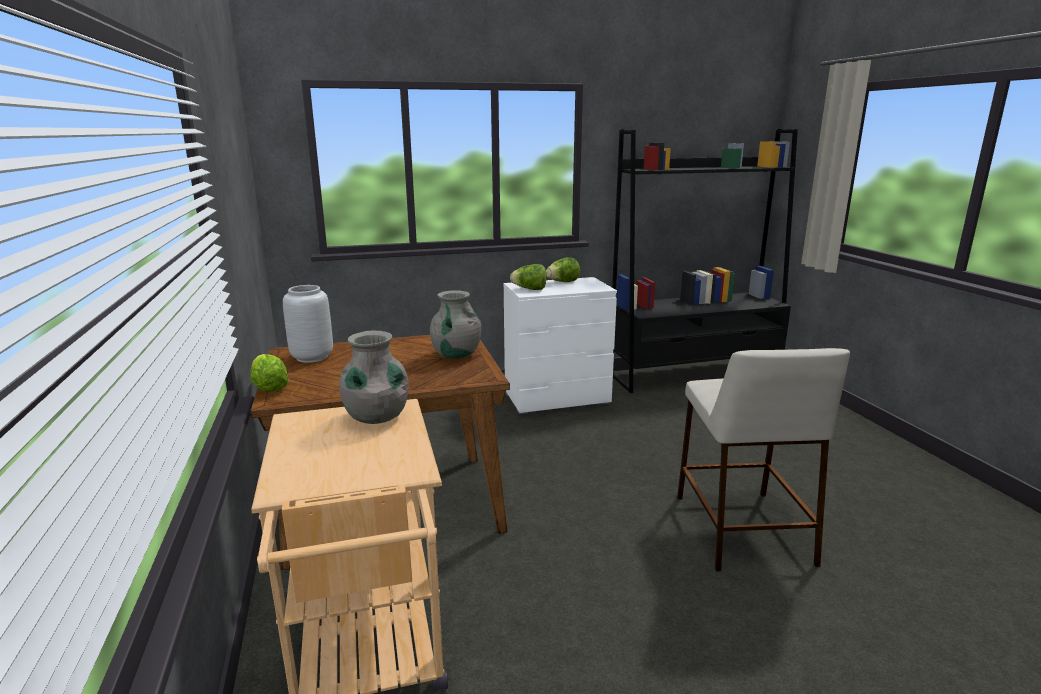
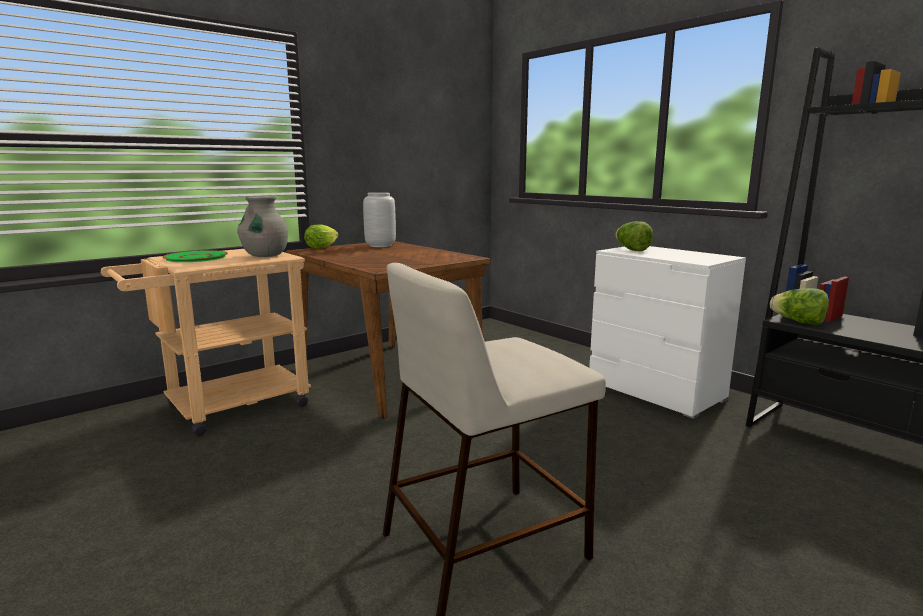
camera: 65 degrees right, 5 degrees down
(328, 463) = (196, 257): none -> green plate
(456, 355) = (422, 261): grey vase -> none
(562, 282) = (687, 253): lettuce -> lettuce (798, 322)

